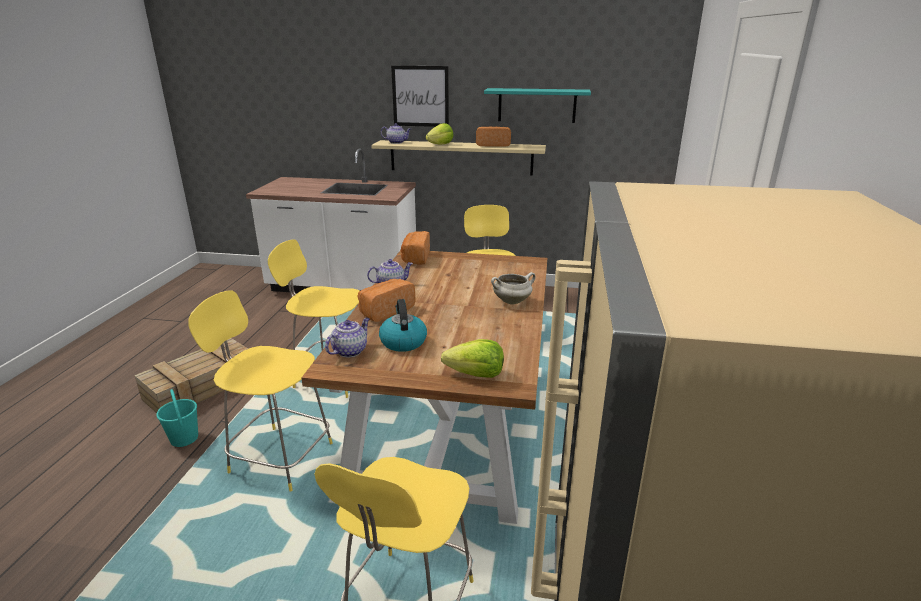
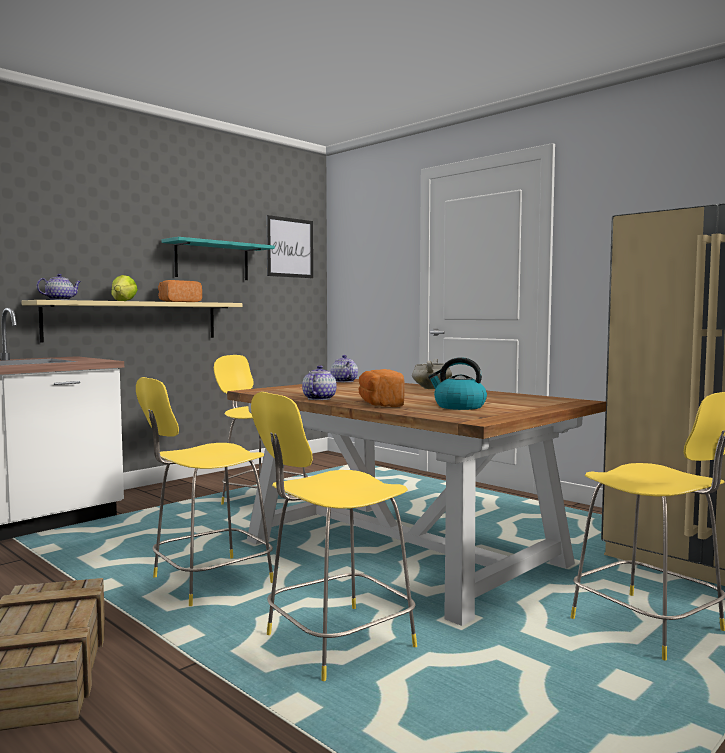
camera: 55 degrees left, 20 degrees down
(184, 438) = (174, 706): turquoise bucket -> none
(350, 351) = (451, 415): teapot -> teapot (343, 381)
(415, 258) = (267, 390): bread -> none
(420, 96) = (81, 243): picture -> picture (289, 247)
(475, 375) = (551, 403): lettuce -> none

